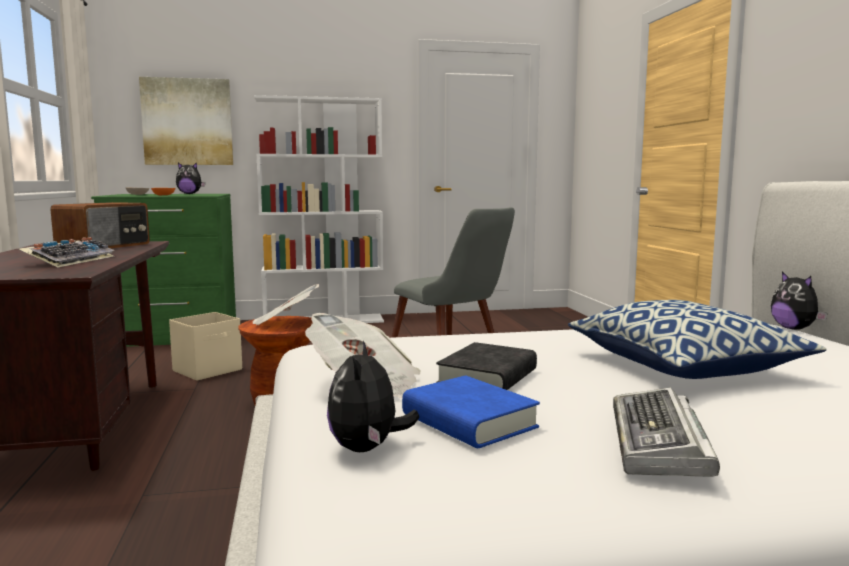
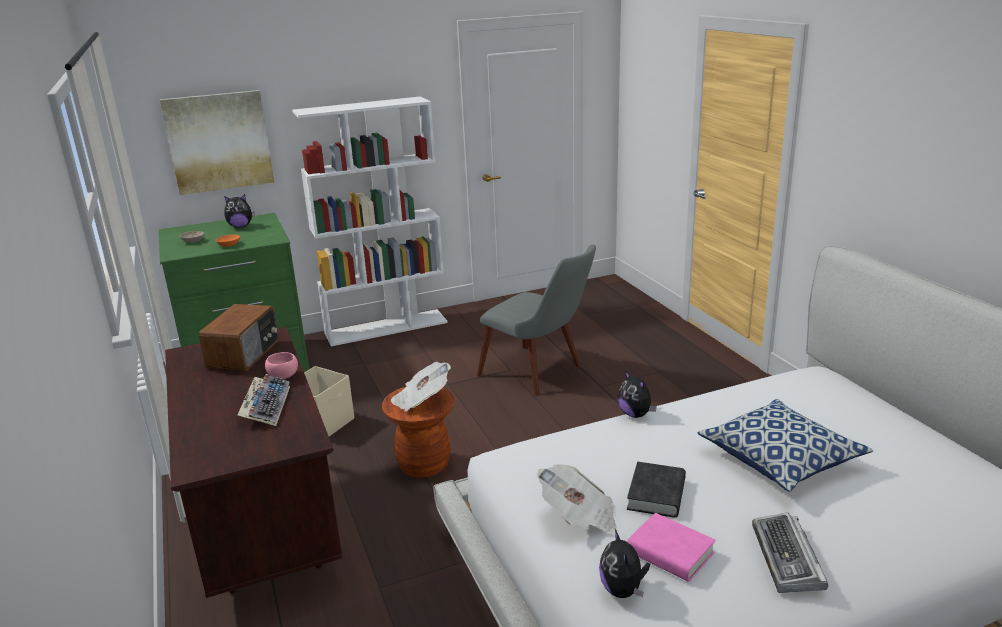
camera: 10 degrees left, 15 degrees up
(117, 253) = (283, 377): none -> pink bowl
(469, 421) = (670, 553): blue book -> pink book
(794, 329) = (842, 380): plush toy -> plush toy (635, 414)

